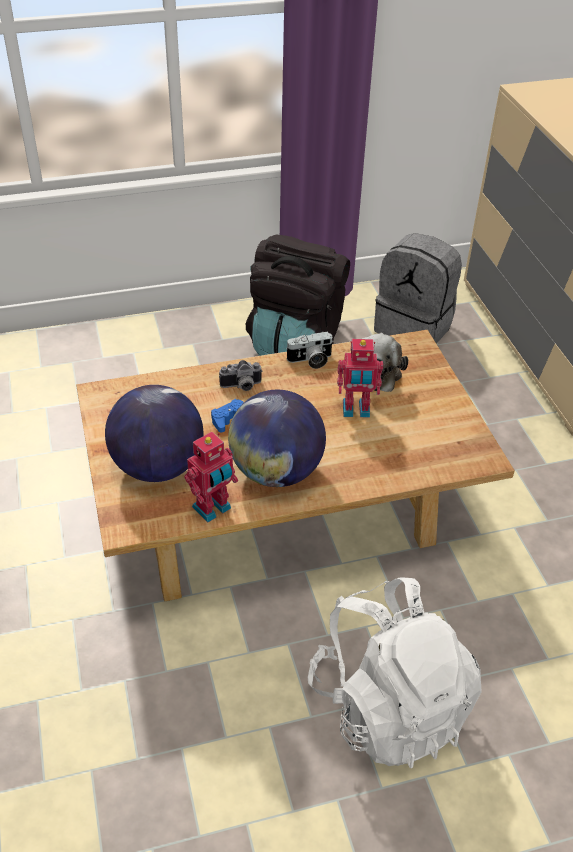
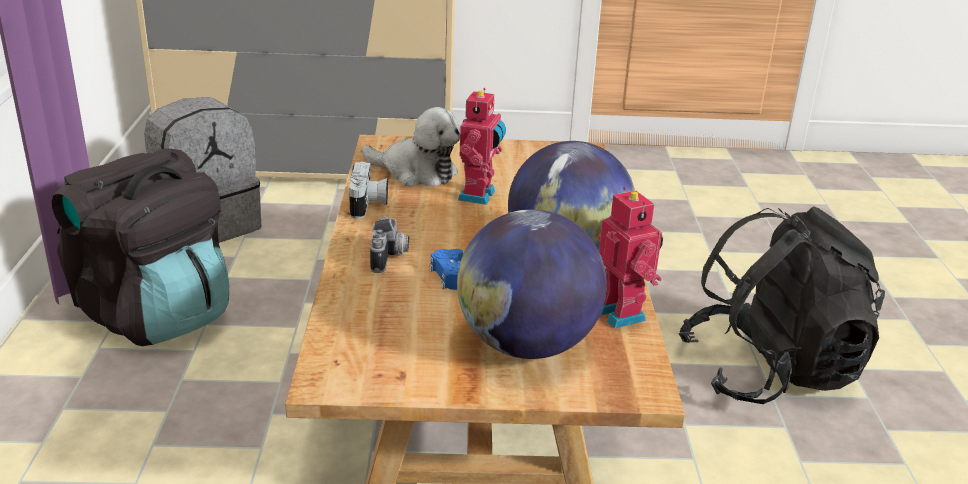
camera: 75 degrees left, 15 degrees down
(388, 705) = (770, 371): white backpack -> black backpack

